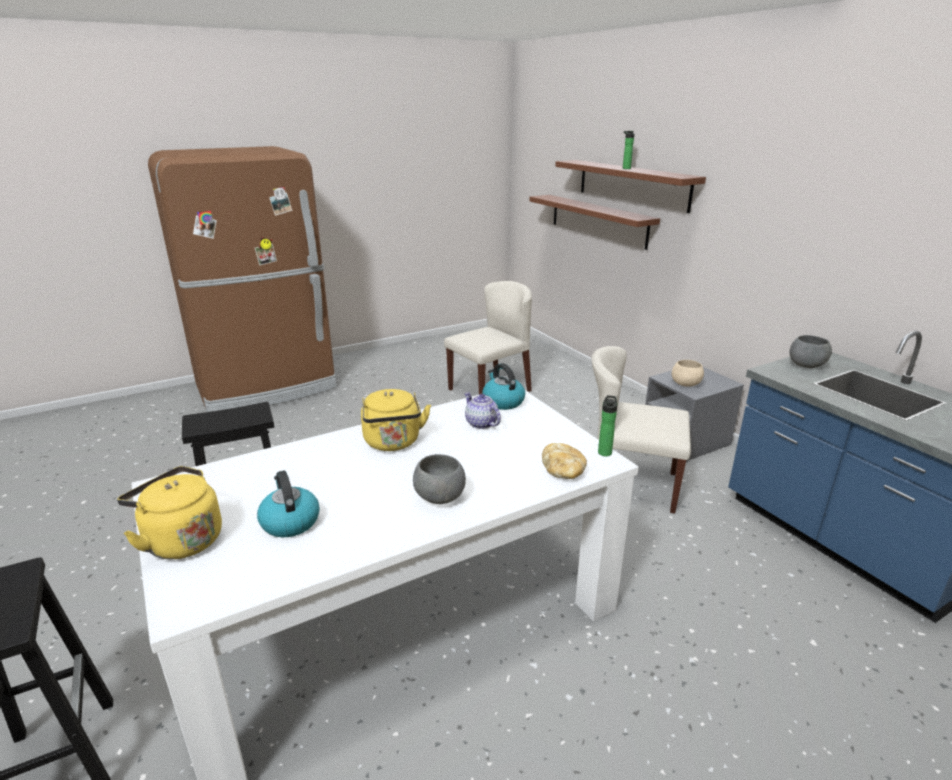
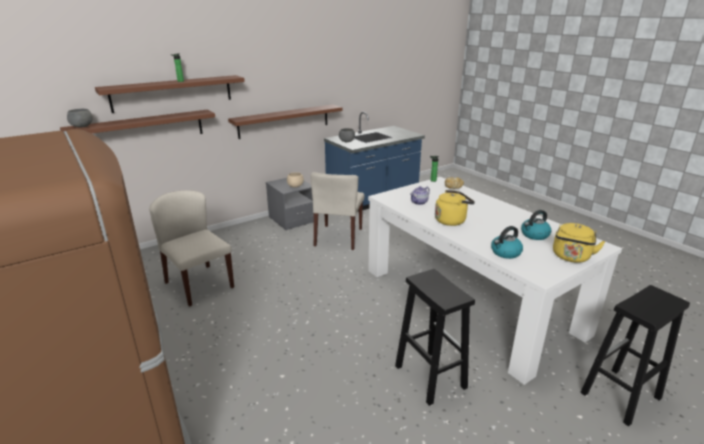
camera: 95 degrees left, 0 degrees up
(439, 498) = (491, 207): grey bowl -> grey bowl (82, 127)
(502, 401) = (392, 198): kettle -> kettle (505, 253)
(758, 280) = (284, 121): none -> brown shelf

